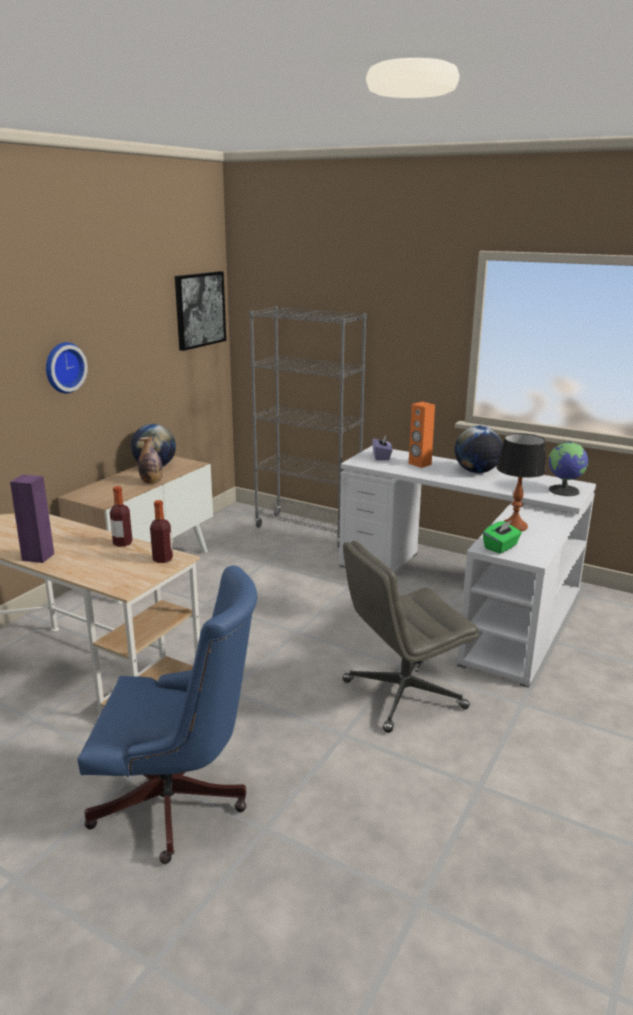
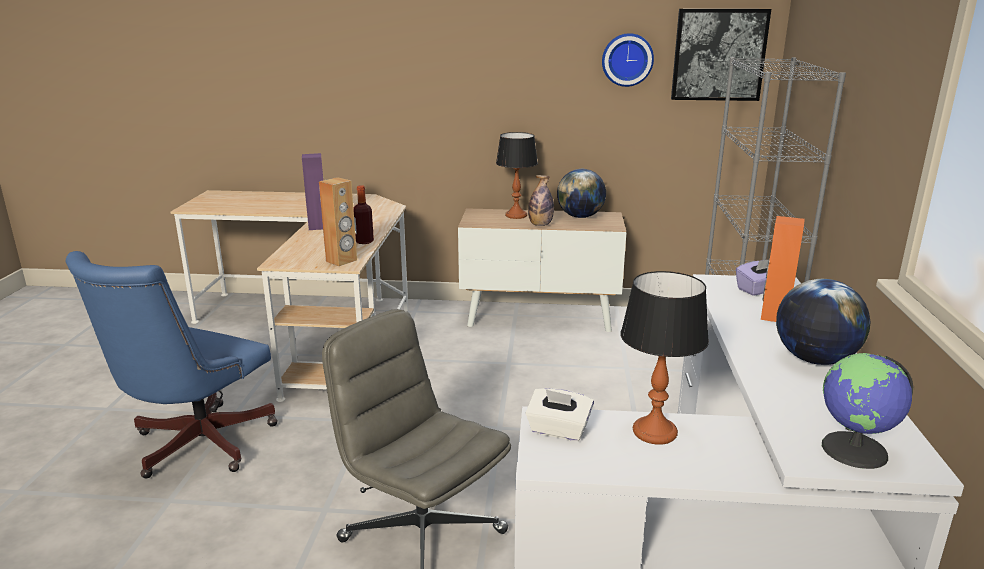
camera: 65 degrees right, 0 degrees up
(63, 367) = (495, 87): wall clock -> wall clock (627, 59)
(114, 484) = (516, 215): none -> table lamp
(163, 559) = (341, 261): bottle -> brown speaker
(179, 804) = (195, 446): blue office chair -> blue office chair turned 45 degrees clockwise
(501, 547) = (558, 430): green tissue box -> white tissue box

